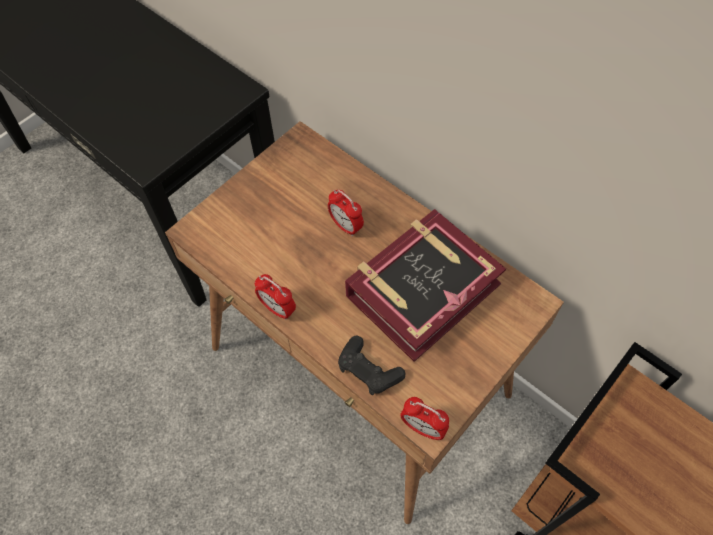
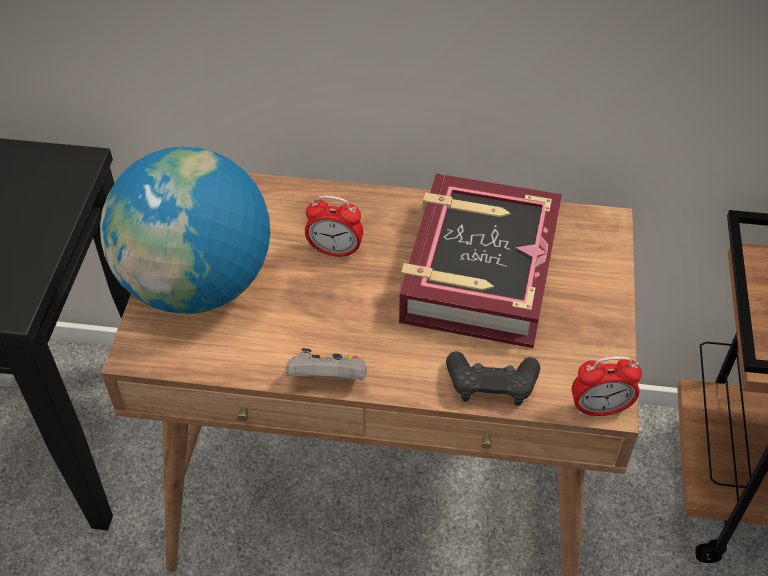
camera: 35 degrees left, 10 degrees down
(253, 206) = (198, 285): none -> globe
(278, 309) = (328, 380): alarm clock -> grey game controller

